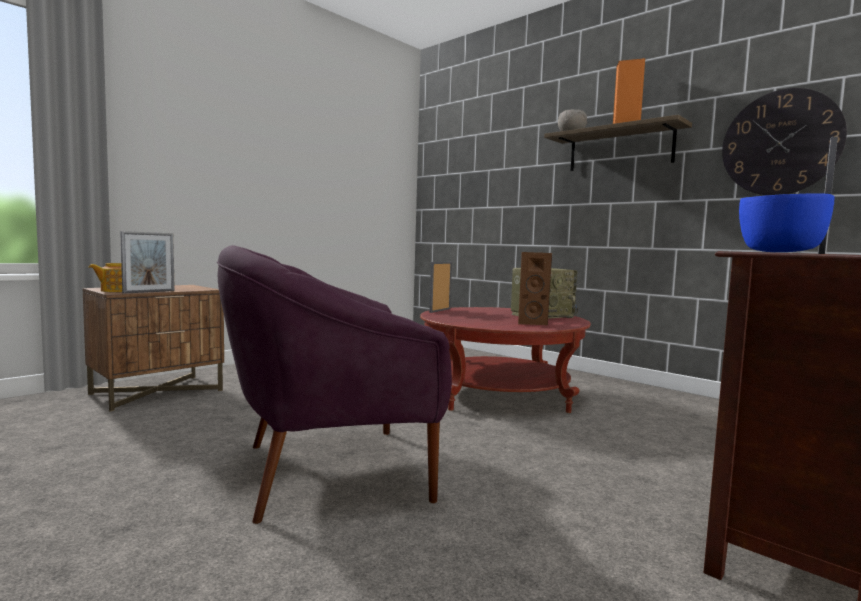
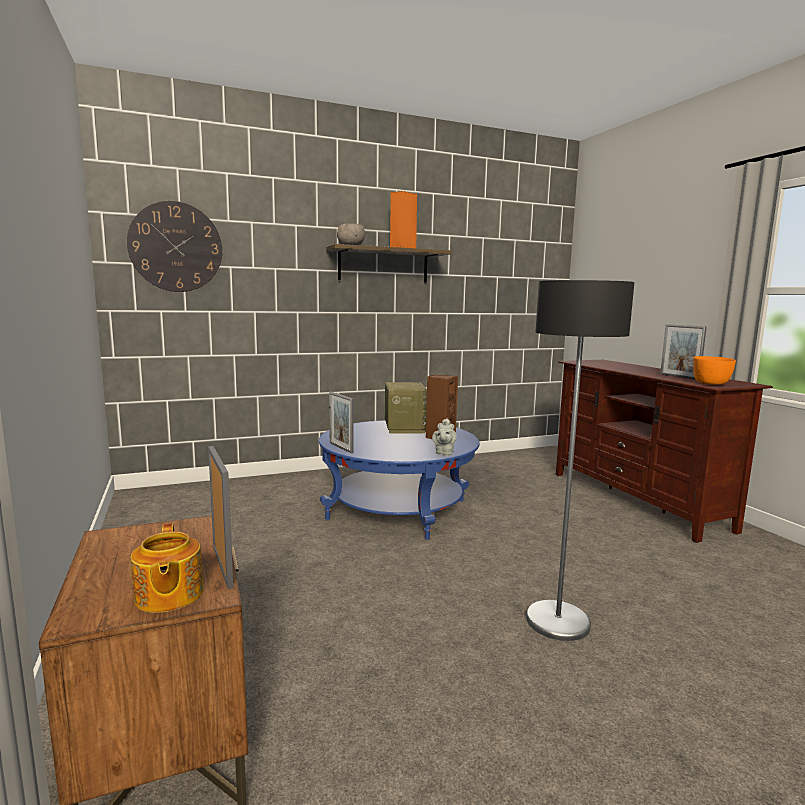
camera: 65 degrees left, 5 degrees up
(332, 470) = (557, 621): purple armchair -> floor lamp
(477, 325) = (444, 453): none -> grey teapot
(500, 394) = (397, 509): red coffee table -> blue coffee table
(778, 252) = (711, 384): blue bowl -> orange bowl
(780, 143) = (488, 277): wall clock -> wall clock (176, 247)

